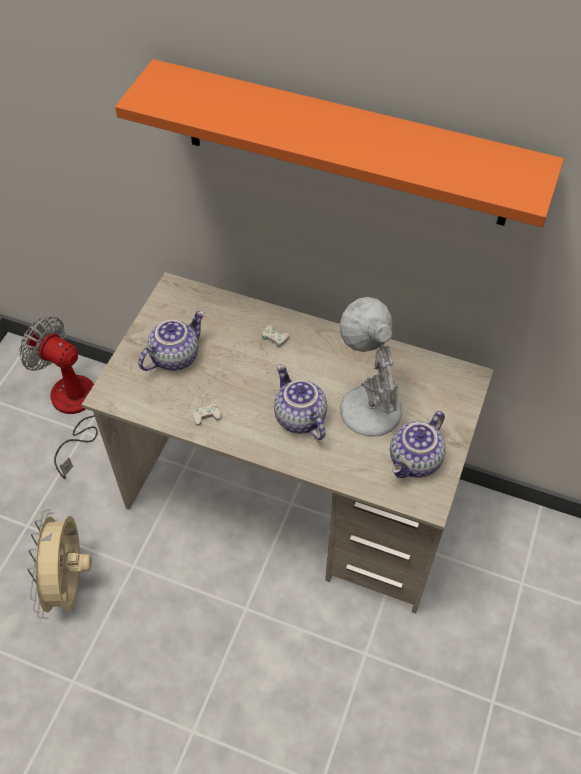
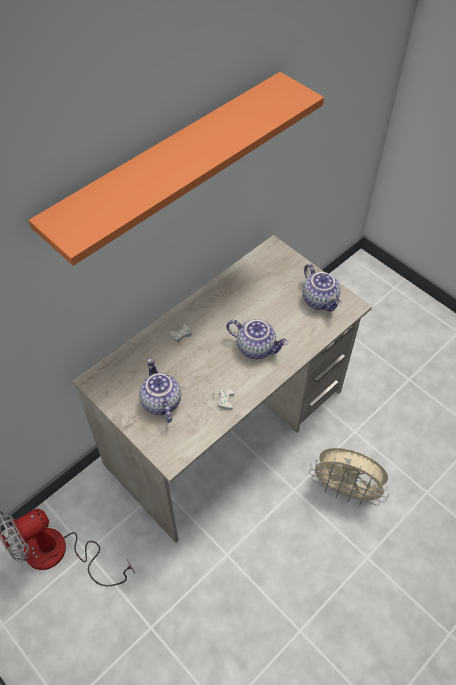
camera: 65 degrees left, 0 degrees up
(70, 584) = (220, 607): beige fan -> beige fan (345, 490)
(298, 418) = (256, 347): teapot -> teapot turned 150 degrees counterclockwise
(368, 407) = (268, 306): white table lamp -> none

